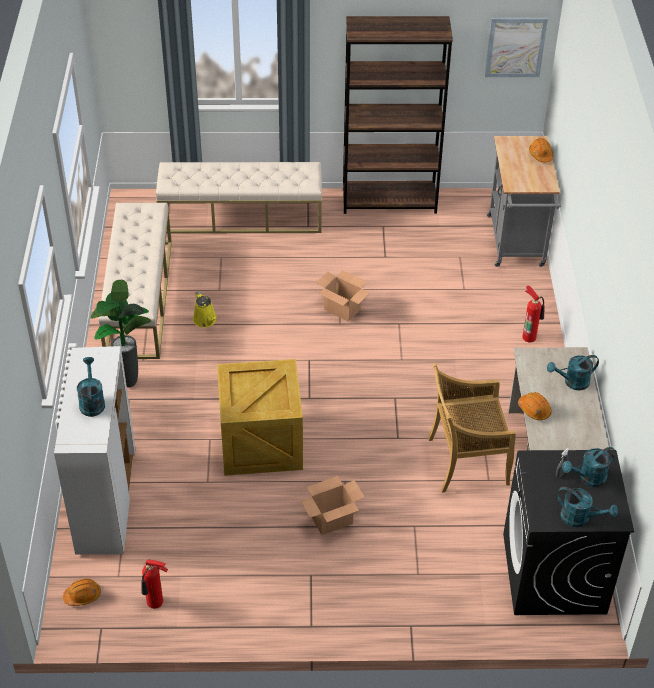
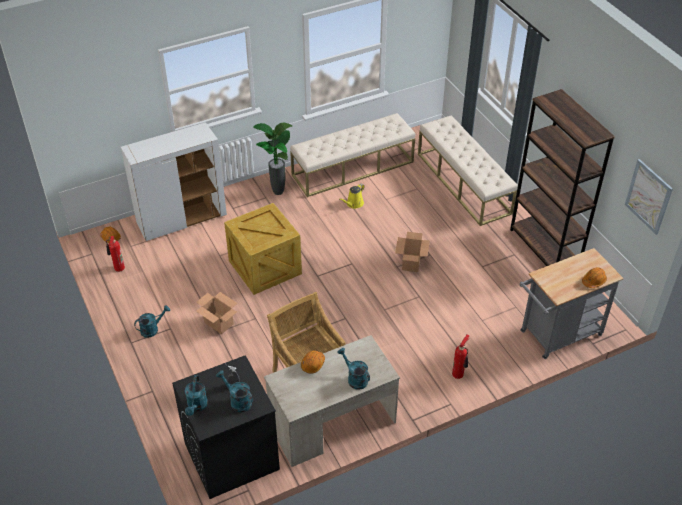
camera: 65 degrees right, 0 degrees up
(92, 402) = (166, 145): turquoise watering can -> turquoise watering can (152, 329)

